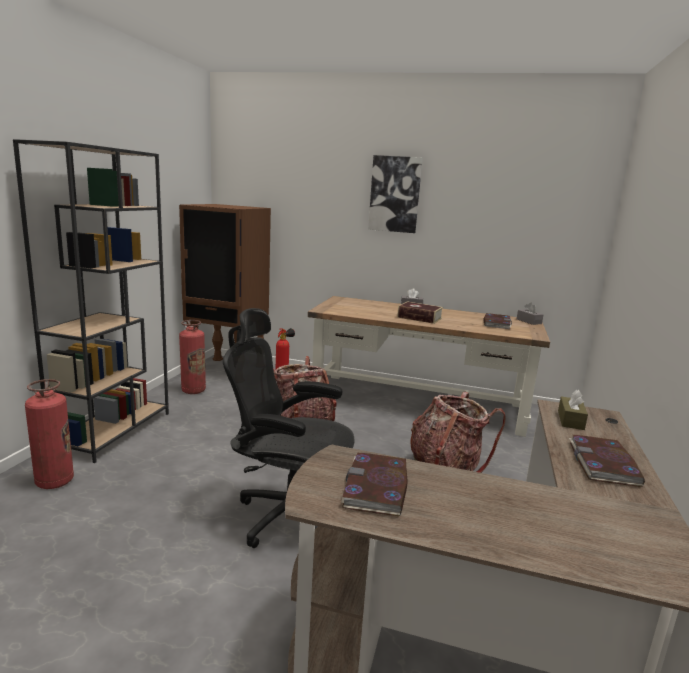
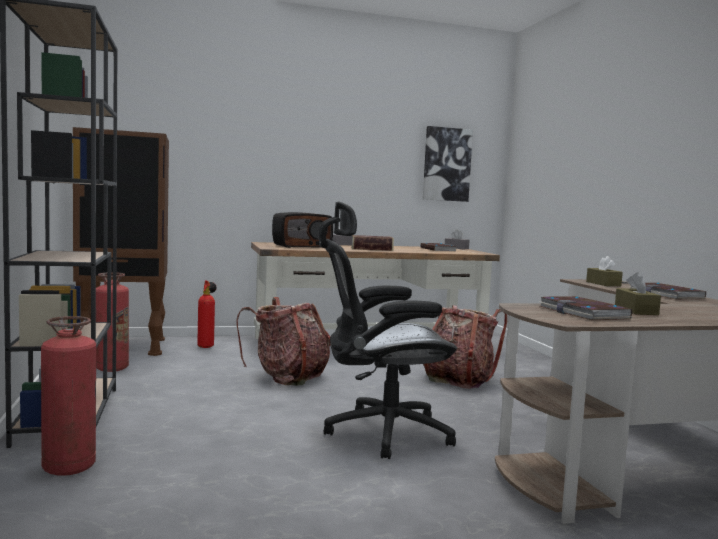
camera: 30 degrees left, 10 degrees down
(359, 308) = (302, 246): none -> radio
(395, 194) = (315, 128): picture -> picture (446, 164)
(459, 496) = (636, 310): none -> brown tissue box

